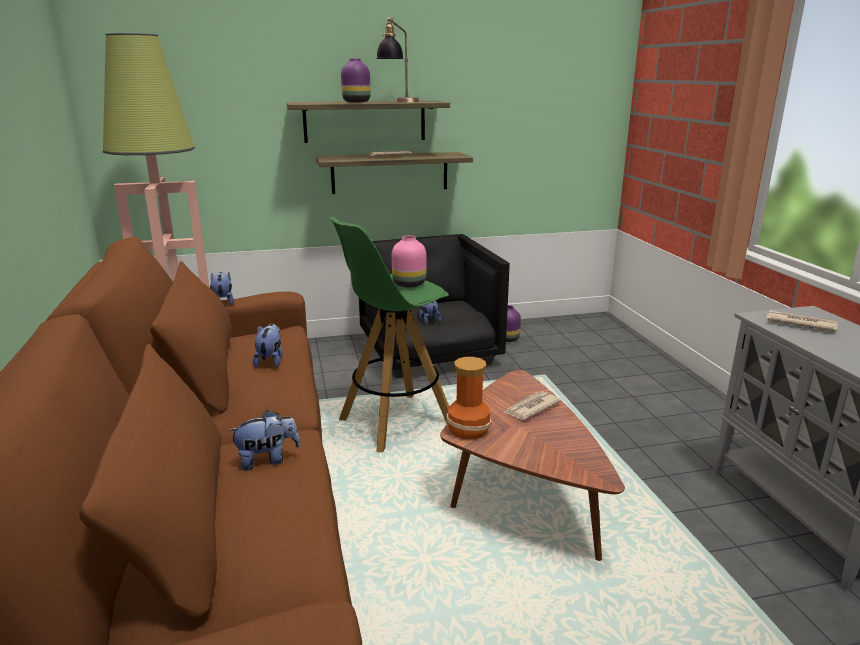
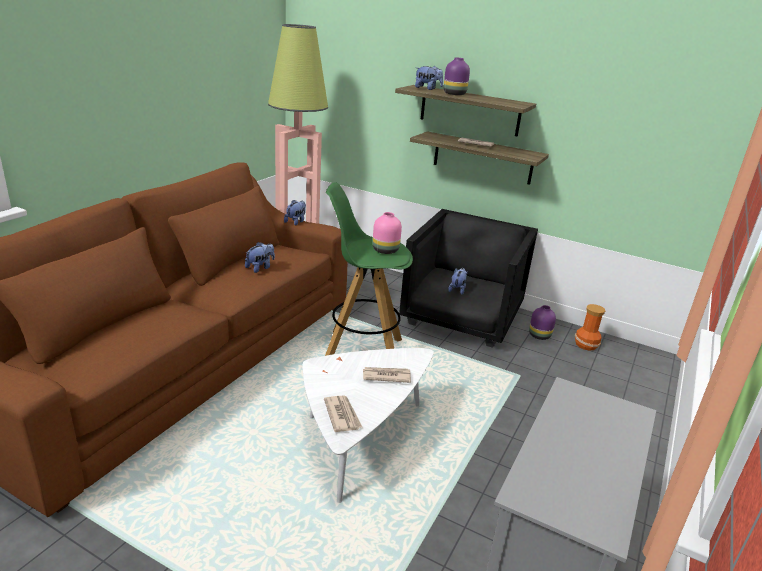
camera: 40 degrees right, 5 degrees up
(267, 460) = (166, 317): plush toy -> plush toy (427, 89)
(398, 102) = (486, 100): table lamp -> none
(467, 430) = (323, 366): vase -> vase (585, 344)
(521, 497) = (359, 438): brown coffee table -> white coffee table
(799, 323) = (589, 412): newspaper -> newspaper (342, 415)

